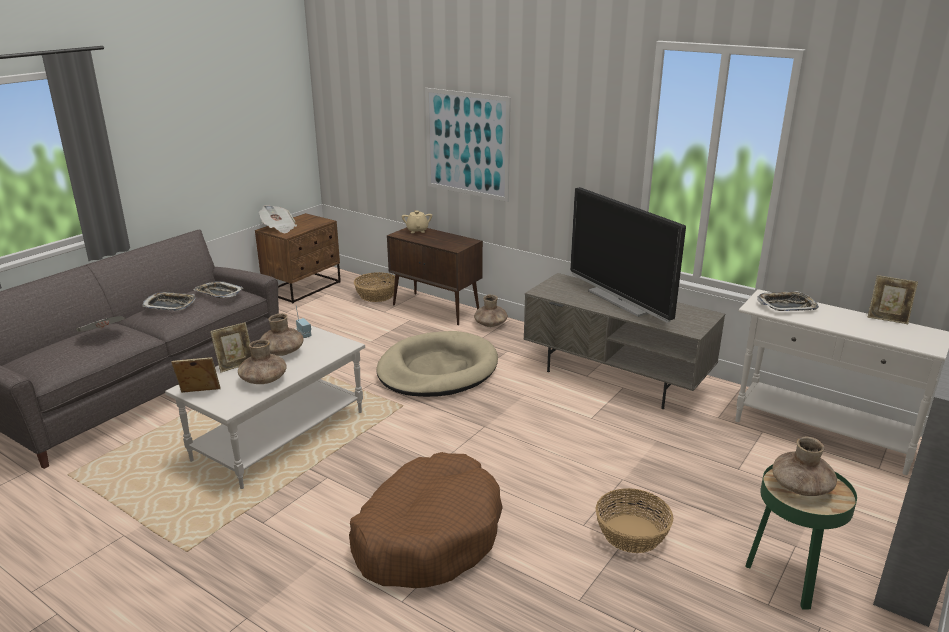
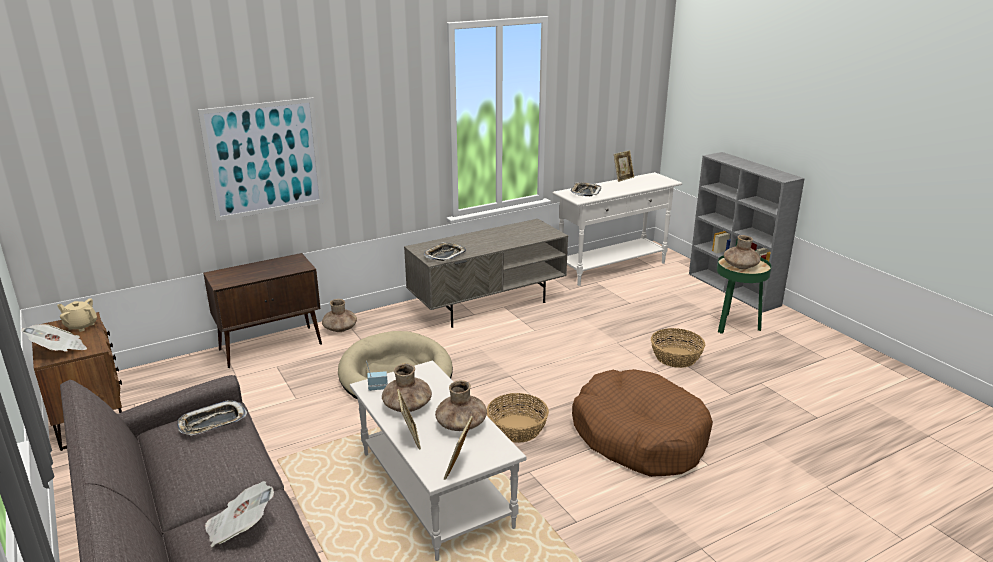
camera: 65 degrees left, 0 degrees up
(170, 305) = (202, 464): tray -> tray (444, 255)
(377, 295) = (189, 372): basket -> basket (516, 428)
(417, 230) = (226, 273): beige teapot -> beige teapot (81, 326)
(621, 301) = (484, 240): television -> none

